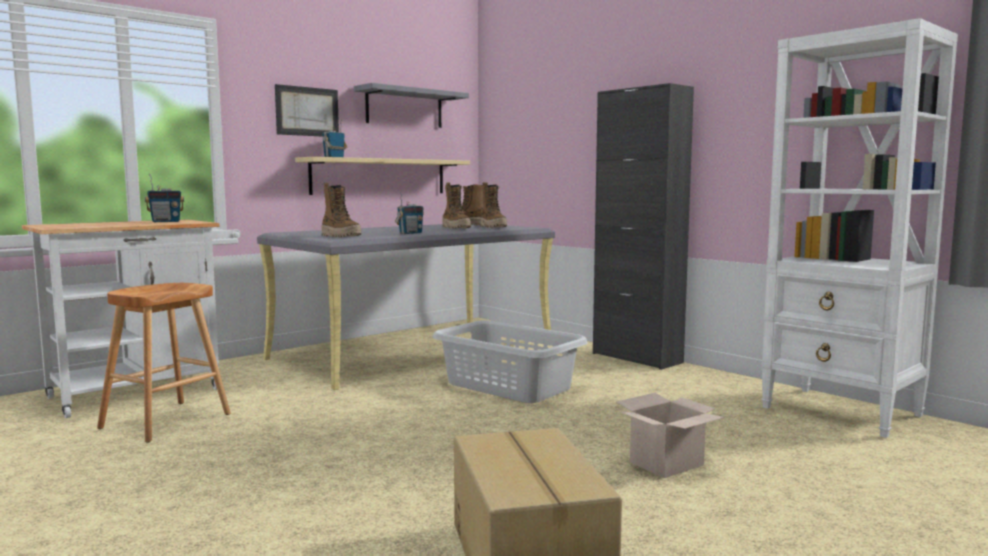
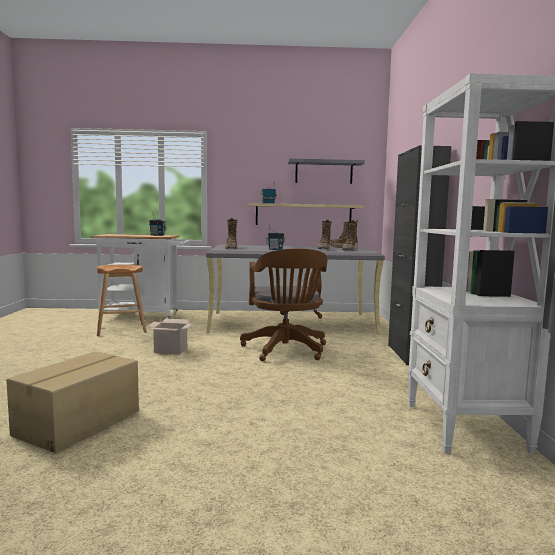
camera: 40 degrees right, 0 degrees up
(307, 111) = (256, 177): picture -> none
(508, 386) = (286, 351): grey laundry basket -> brown office chair
(666, 464) = (249, 411): cardboard box -> cardboard box (170, 350)

